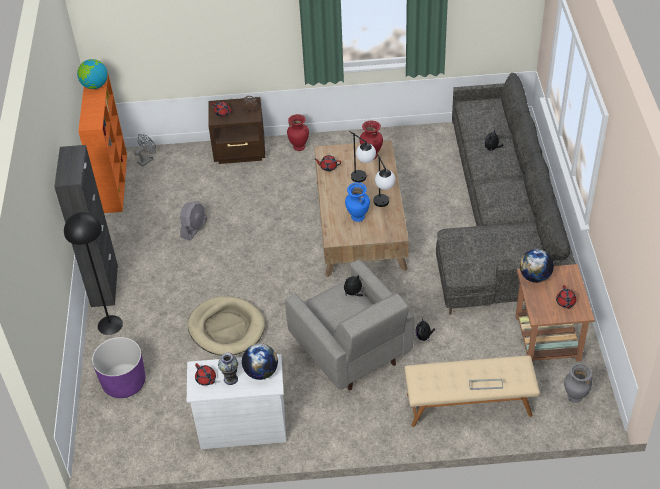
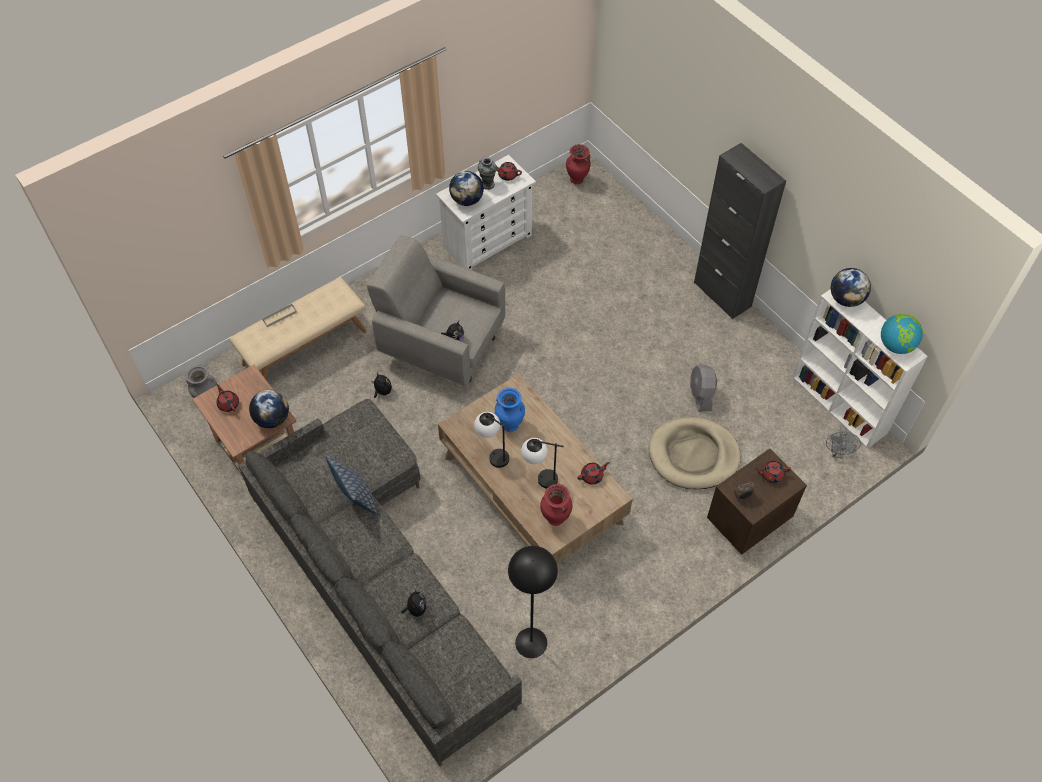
camera: 145 degrees right, 10 degrees up
(90, 120) = (845, 299): none -> globe
(110, 325) = (678, 264): black floor lamp -> black floor lamp (531, 642)
(113, 182) = (839, 405): orange bookcase -> white bookcase
(124, 382) = (616, 227): purple planter -> none
(226, 328) = (573, 311): beige dog bed -> beige dog bed (693, 455)
(299, 147) = (686, 565): red vase -> red vase (577, 180)
(496, 222) = (356, 498): none -> pillow

